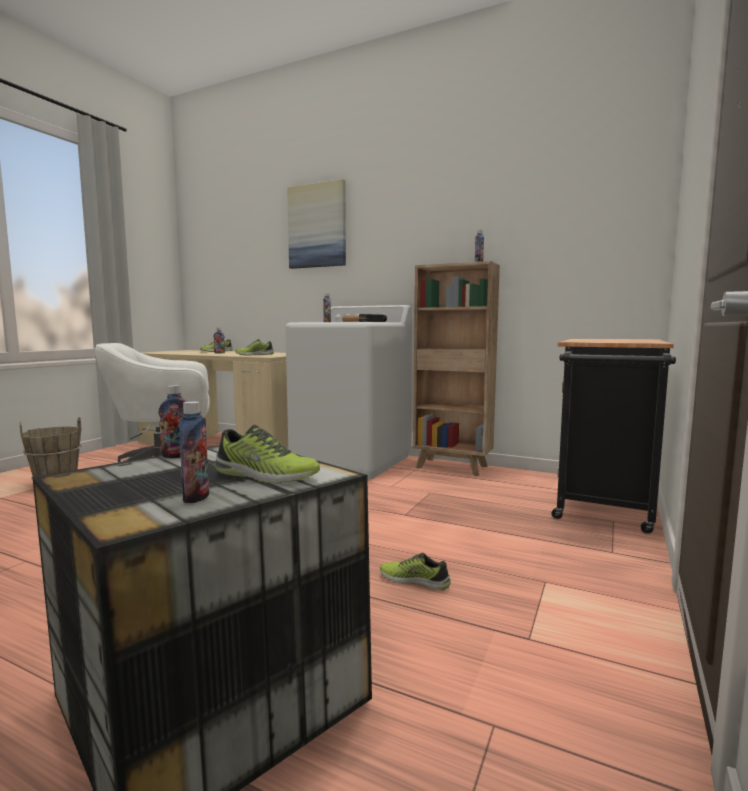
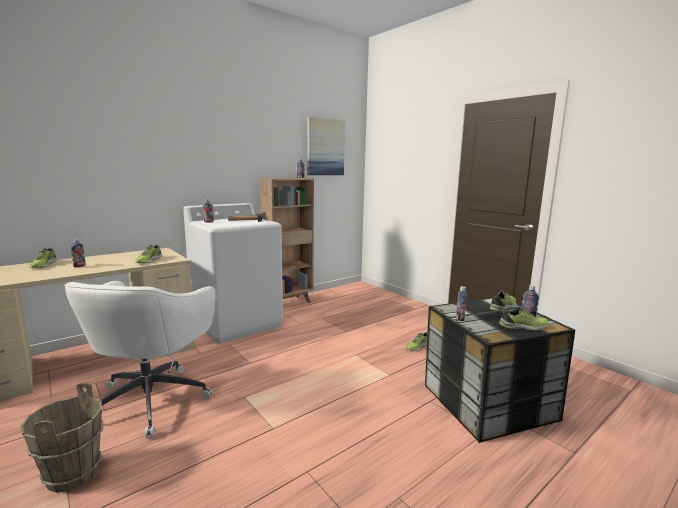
camera: 65 degrees left, 5 degrees up
(121, 493) = (523, 327): none -> shoe
(317, 226) = (158, 133): picture -> picture (325, 147)
(604, 506) = (374, 295): black cart -> none

